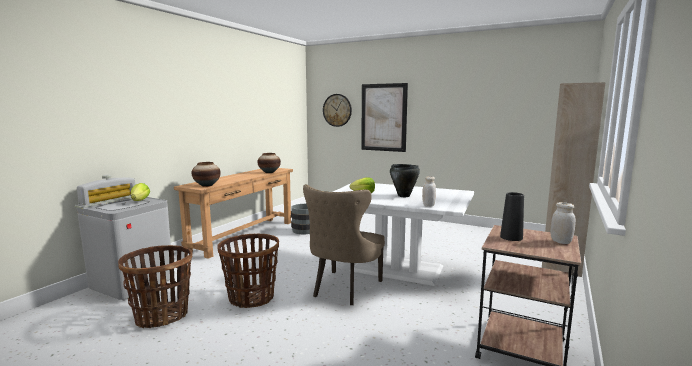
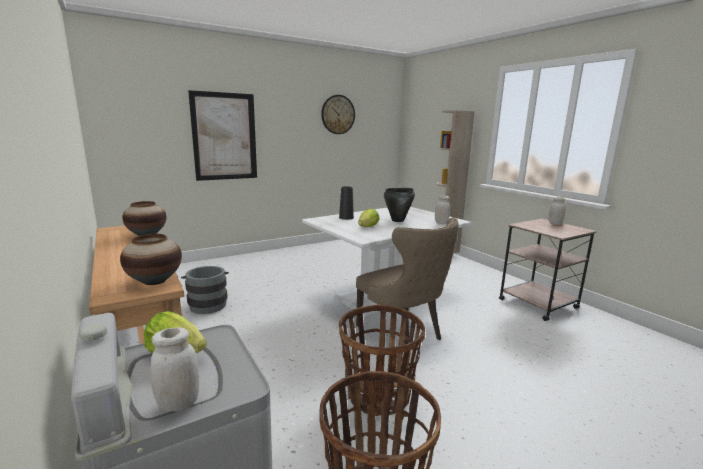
camera: 60 degrees left, 5 degrees up
(104, 207) = (178, 403): none -> white jar
(337, 110) = (148, 126): wall clock -> wall clock (338, 114)
(511, 237) = (542, 228): black vase -> black vase (346, 217)

